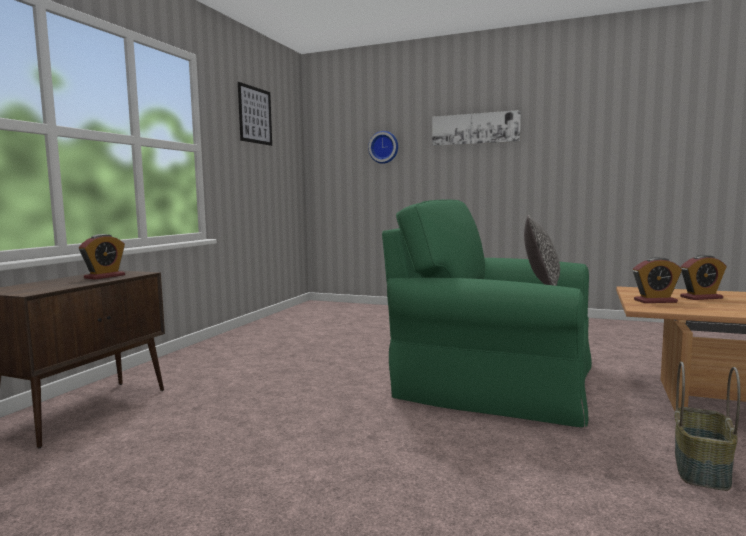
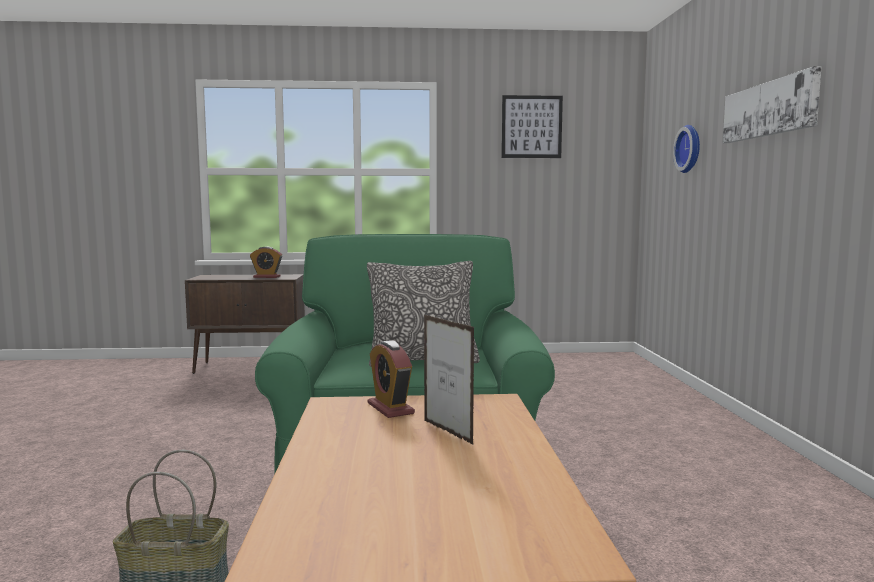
camera: 65 degrees right, 0 degrees up
(701, 297) = (447, 432): alarm clock -> picture frame

